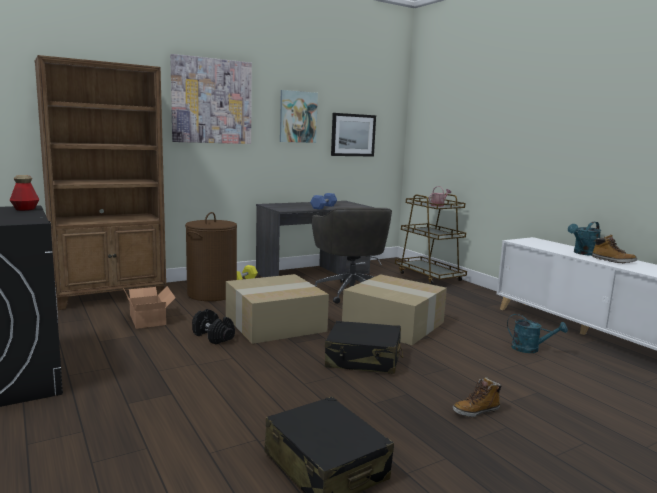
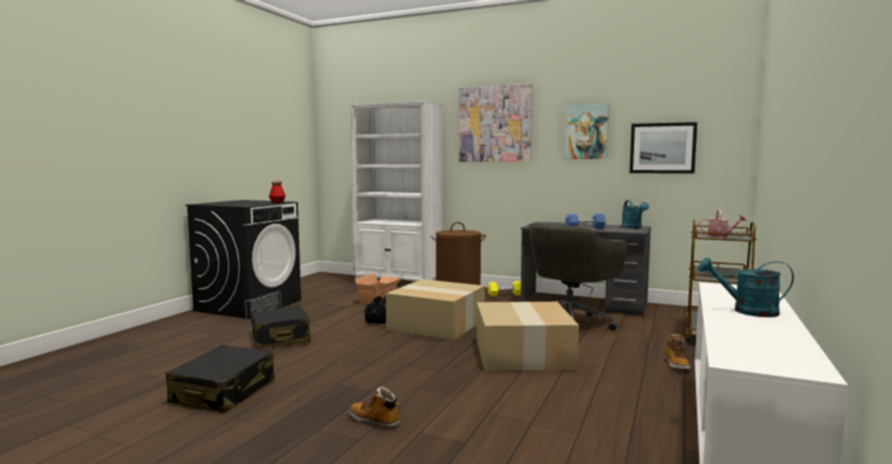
camera: 55 degrees right, 5 degrees down
(110, 296) = (398, 284): brown bookcase -> white bookcase
(363, 359) = (417, 363): black suitcase -> black suitcase (280, 338)
(530, 349) = (590, 421): turquoise watering can -> turquoise watering can (633, 228)
(612, 261) = (746, 325): boot -> boot (676, 365)

